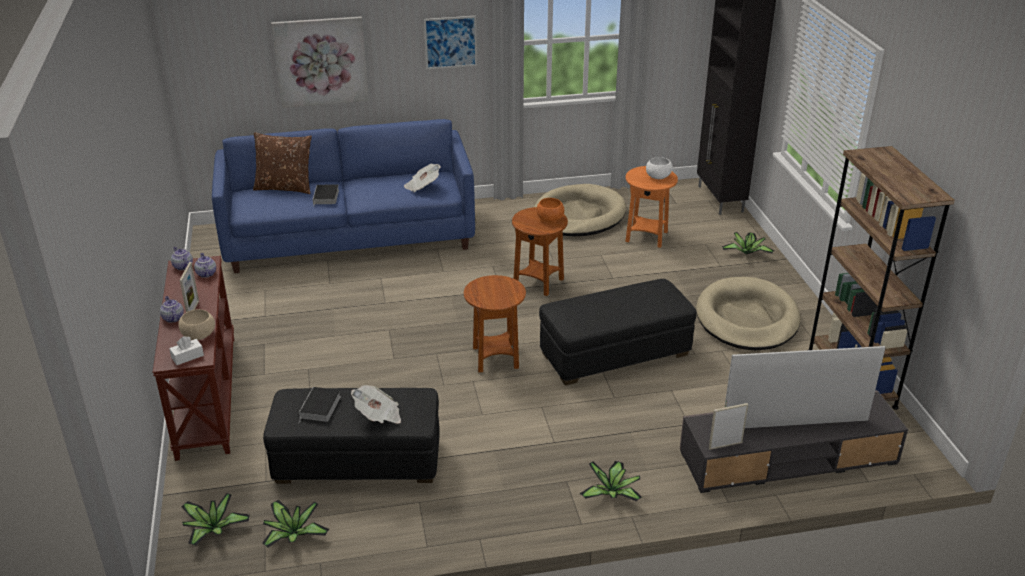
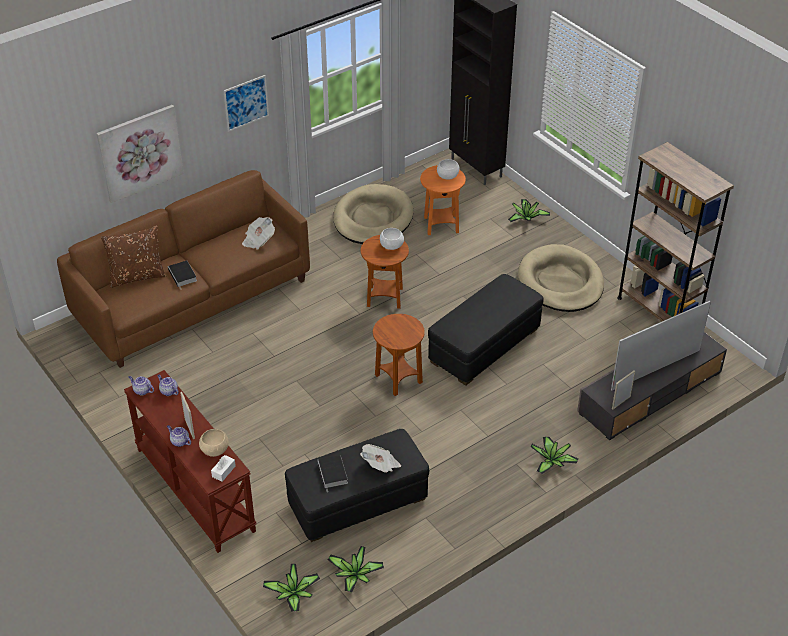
camera: 25 degrees left, 10 degrees up
(349, 237) = (193, 299): blue sofa -> brown sofa
(549, 218) = (391, 245): orange bowl -> white bowl

